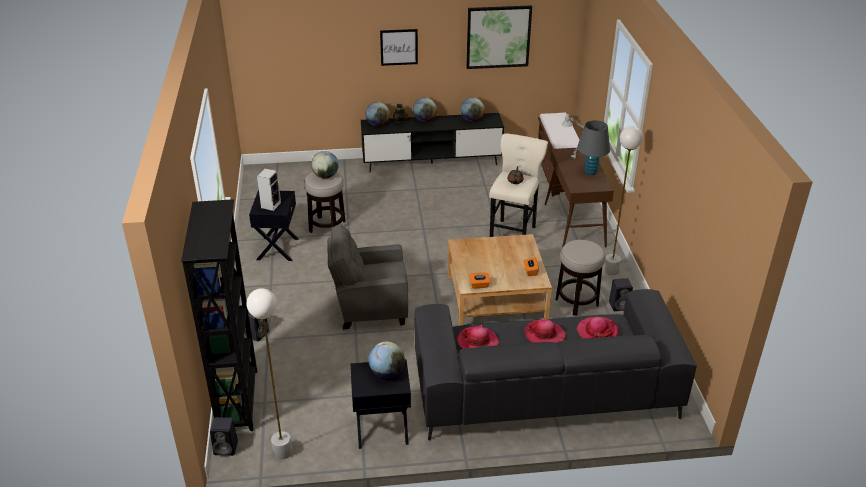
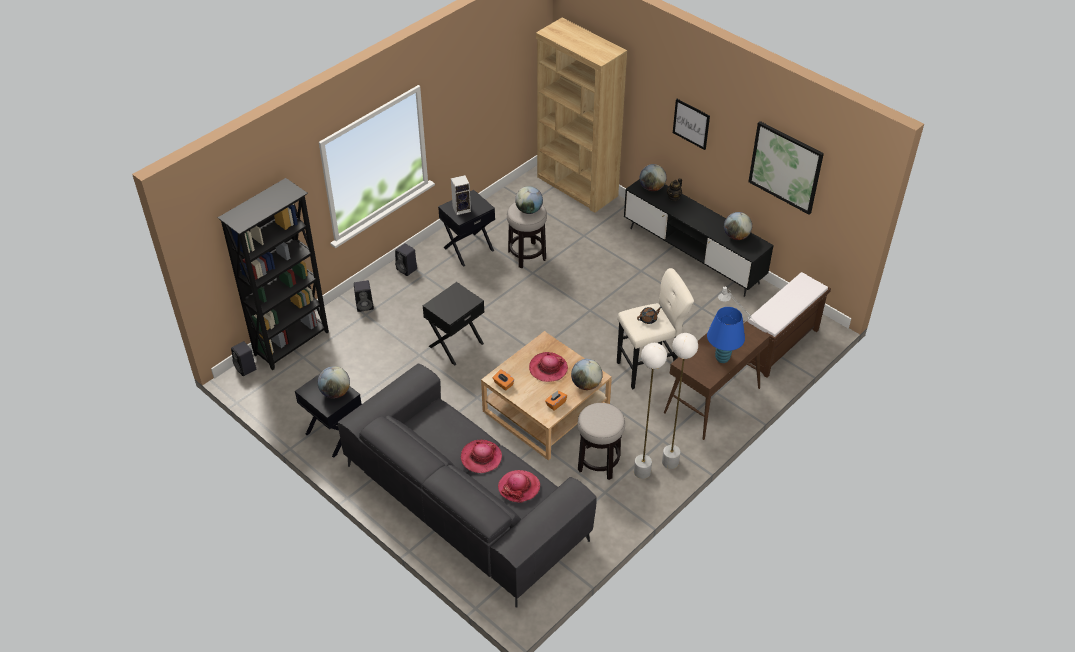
camera: 50 degrees right, 10 degrees up
(283, 452) = (267, 398): white floor lamp -> white floor lamp (642, 472)
(293, 171) = (577, 187): none -> brown bookcase
(370, 308) = (455, 344): grey armchair -> black side table
(424, 120) = (696, 209): globe -> globe (586, 384)
(477, 342) = (432, 423): hat -> hat (548, 368)
(590, 172) = (722, 358): grey table lamp -> blue table lamp
(619, 305) = (625, 493): black speaker -> black speaker (407, 269)

